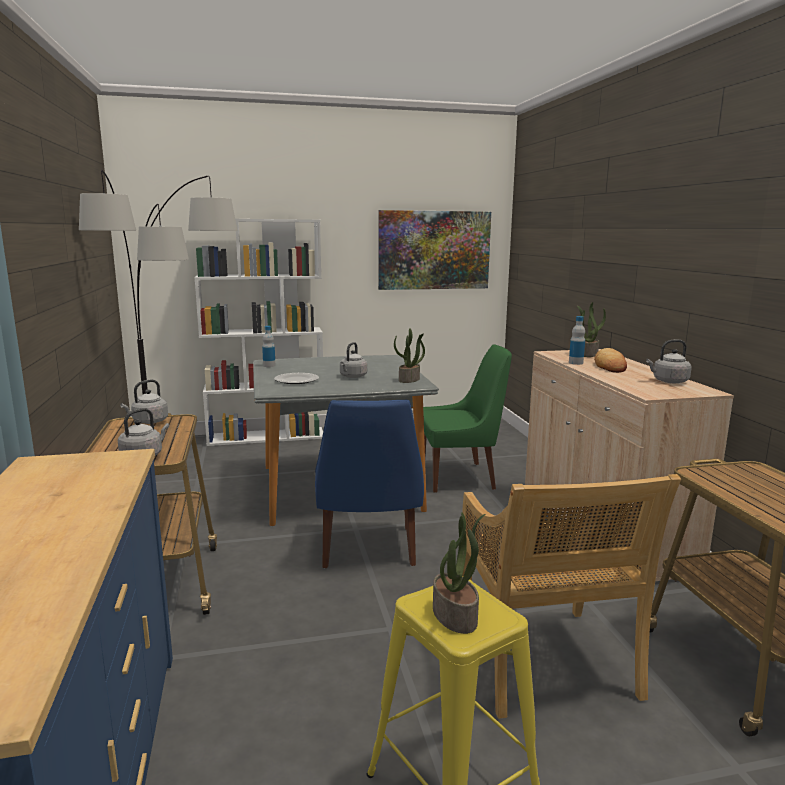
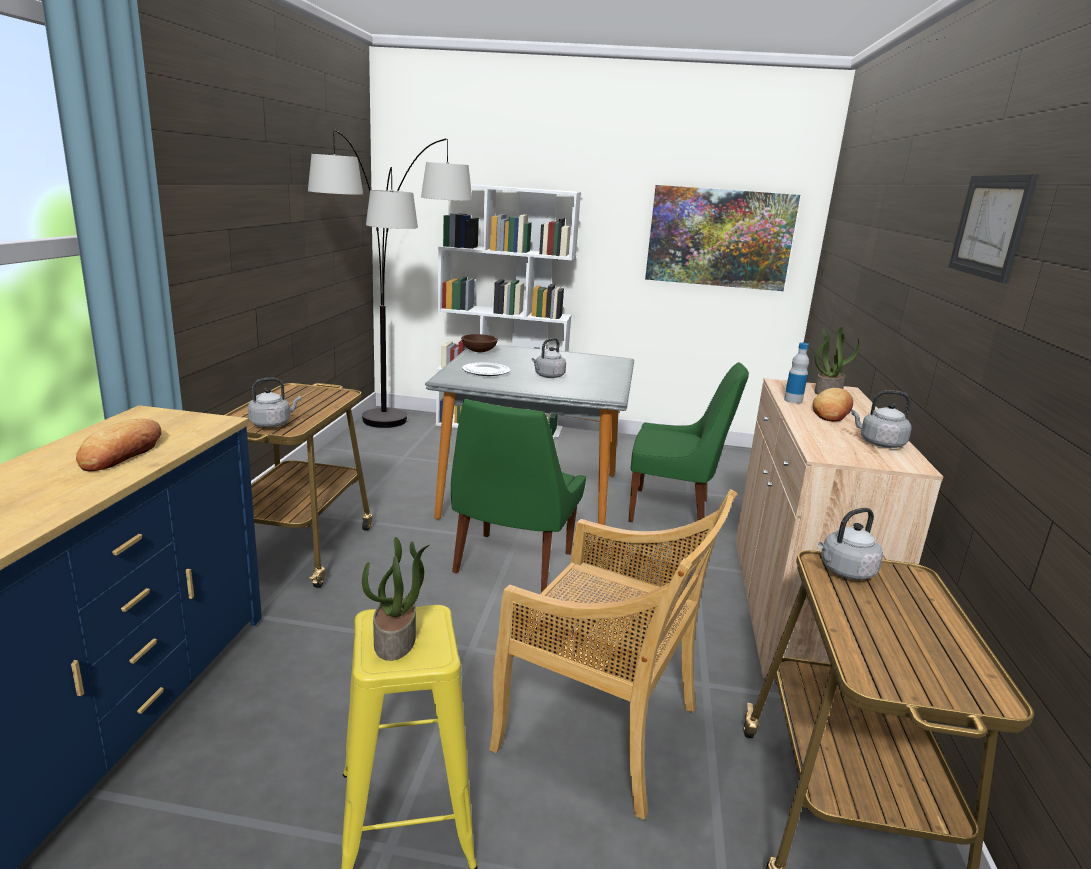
camera: 20 degrees right, 5 degrees up
(66, 502) = (122, 452): none -> bread
(148, 422) = (313, 391): grey kettle -> grey kettle (845, 571)
(269, 365) = (479, 351): bottle -> brown bowl
(368, 549) = (511, 565): blue chair -> green chair
(409, 380) = (604, 389): potted plant -> none
(545, 662) = (601, 730): beige chair -> beige chair turned 75 degrees counterclockwise
(729, 210) = (990, 226): none -> picture

